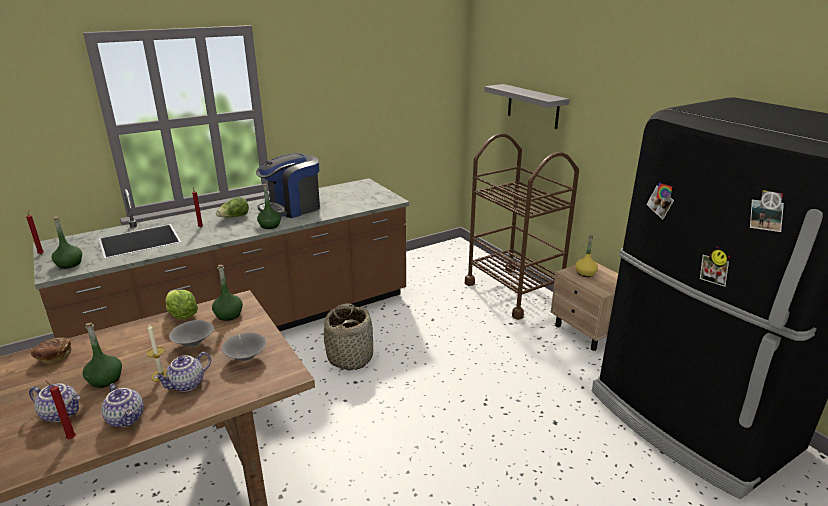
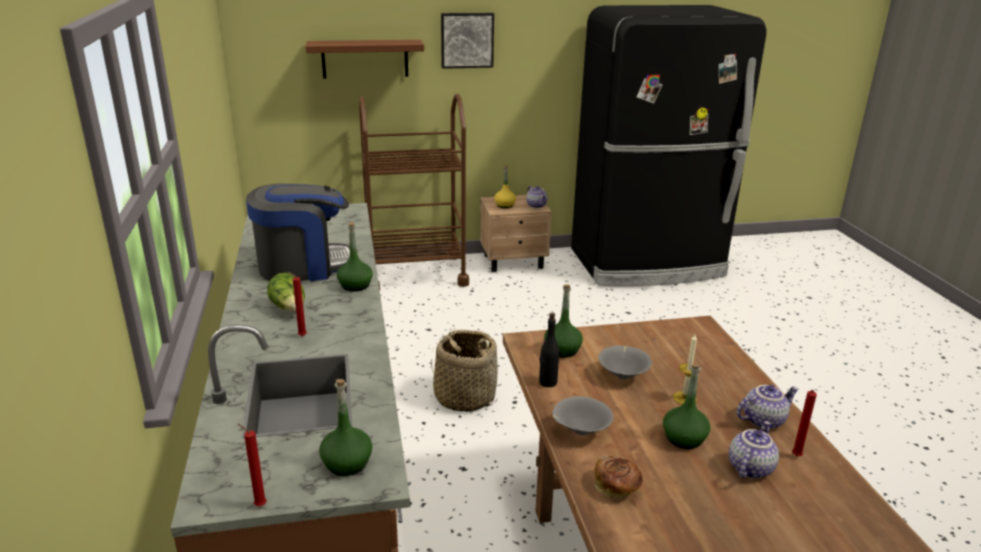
camera: 70 degrees left, 0 degrees up
(182, 316) = (547, 382): lettuce -> black bottle
(187, 385) = (706, 382): teapot -> teapot (537, 205)
(245, 357) = (662, 345): grey bowl -> grey bowl (580, 431)
(292, 208) = (304, 266): coffee machine -> coffee machine turned 90 degrees counterclockwise
(533, 106) = (365, 59): grey shelf -> brown shelf
(603, 107) = (467, 40): none -> picture

